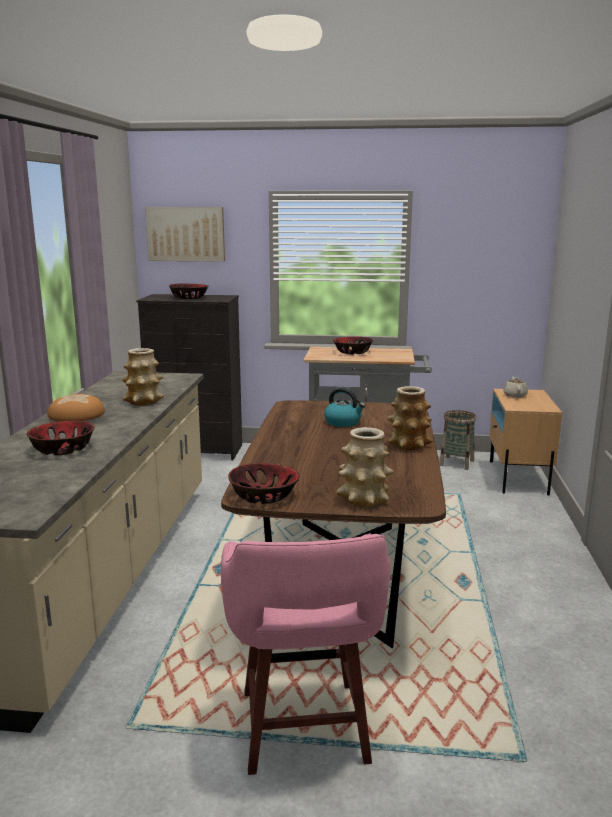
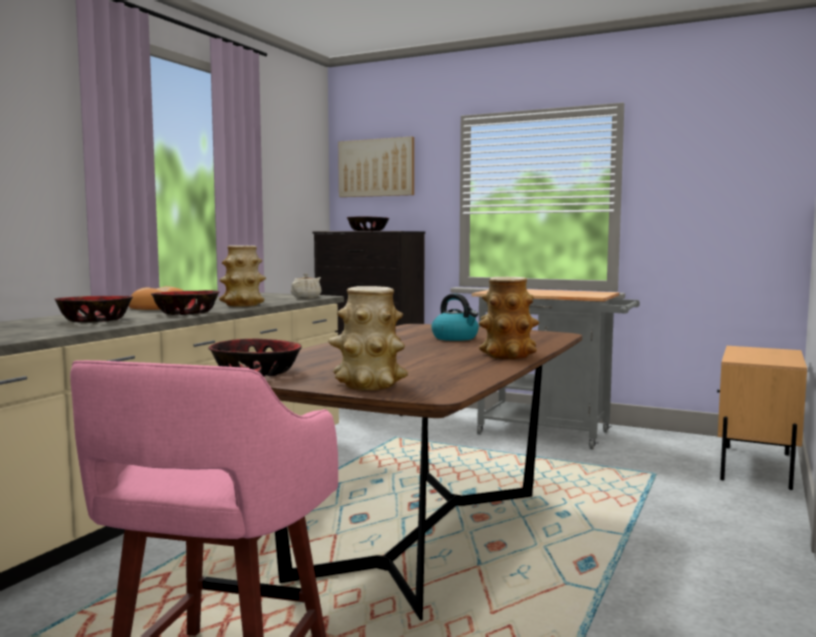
camera: 20 degrees right, 10 degrees down
(352, 352) = (538, 291): bowl -> bowl (185, 313)
(457, 463) = (676, 444): basket -> none
(515, 395) = (751, 351): beige teapot -> beige teapot (306, 297)

